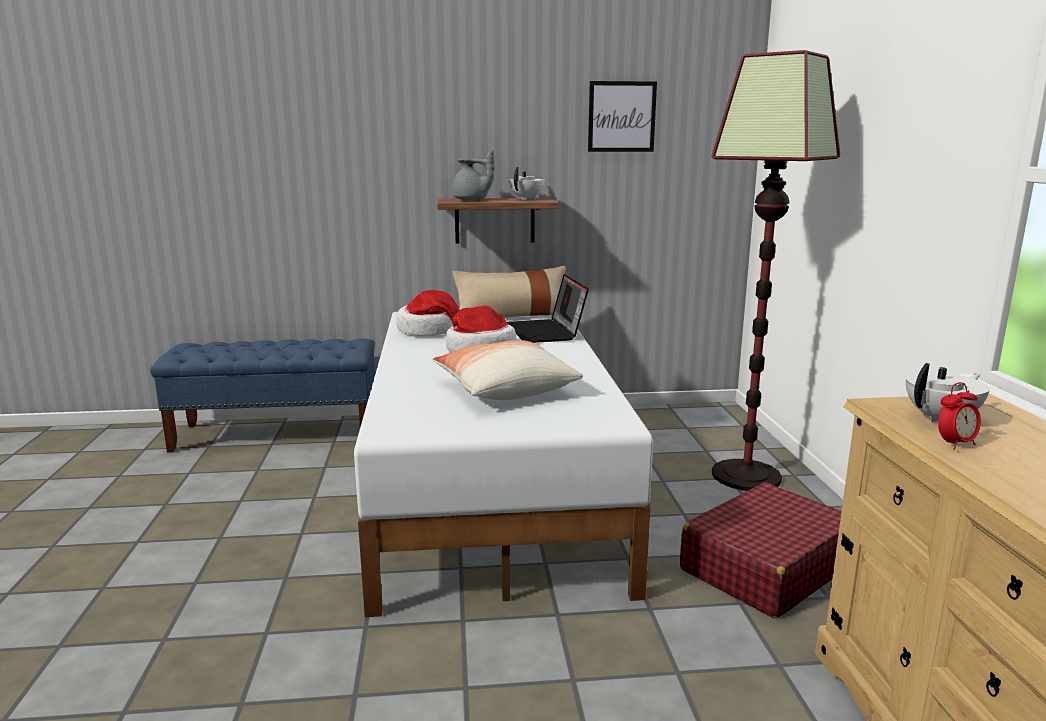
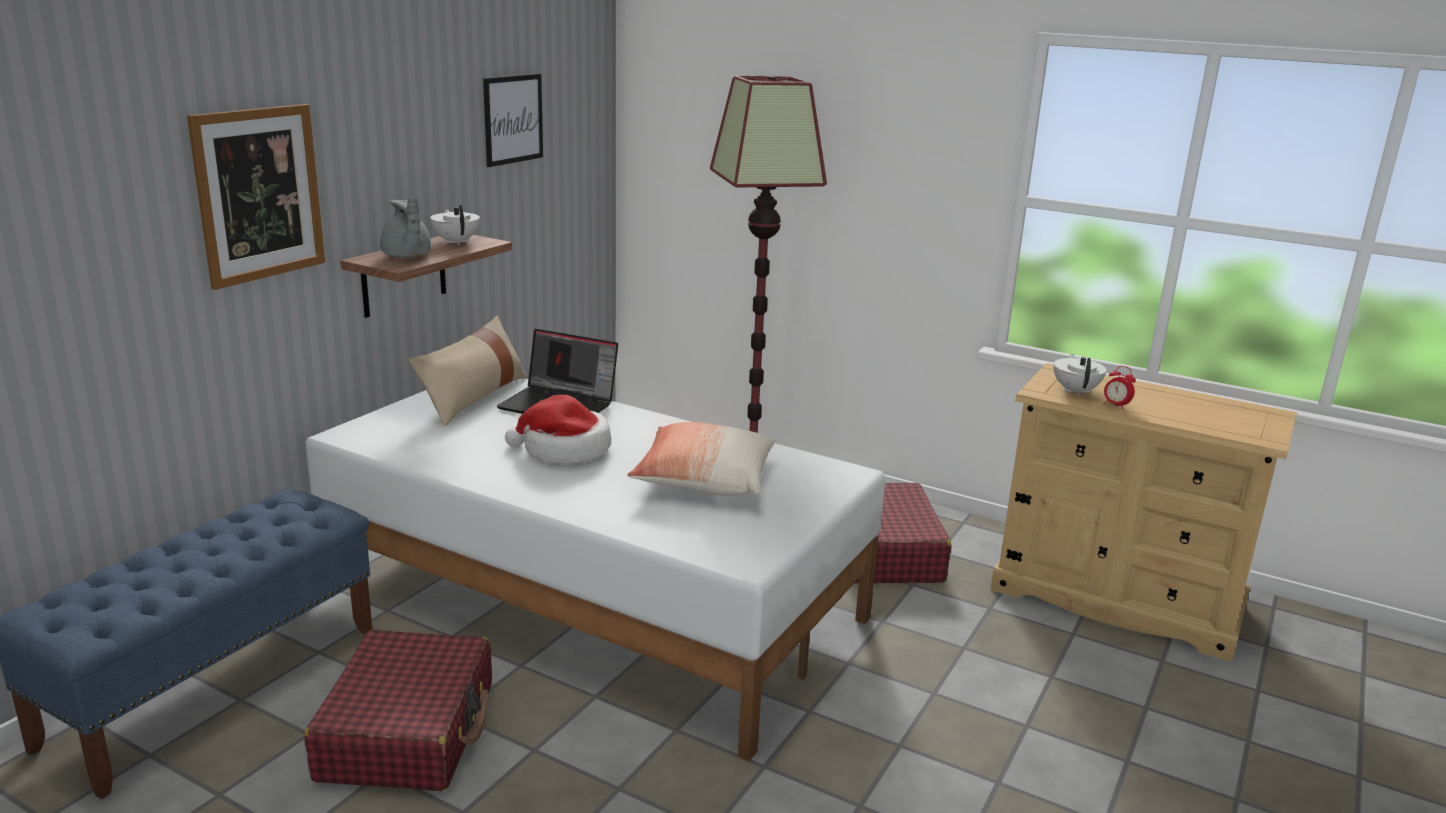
camera: 55 degrees left, 5 degrees up
(284, 491) = (408, 731): none -> red suitcase
(376, 142) = (259, 194): none -> picture
(431, 330) = (443, 446): hat -> none
(471, 200) = (407, 257): grey teapot -> grey teapot turned 90 degrees clockwise
(955, 444) = (1115, 406): alarm clock -> alarm clock turned 120 degrees clockwise

